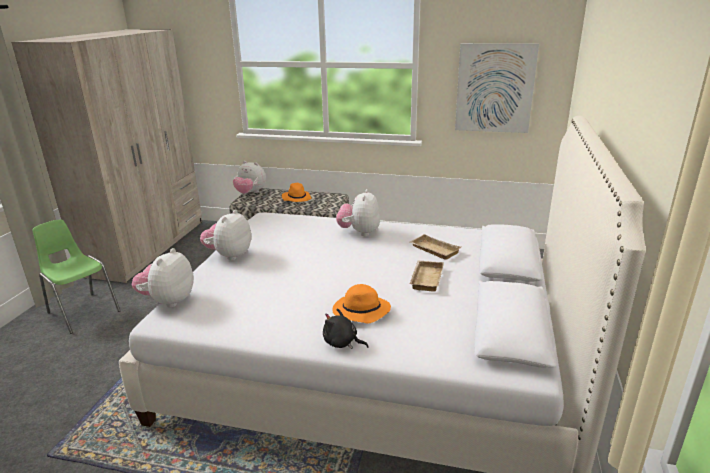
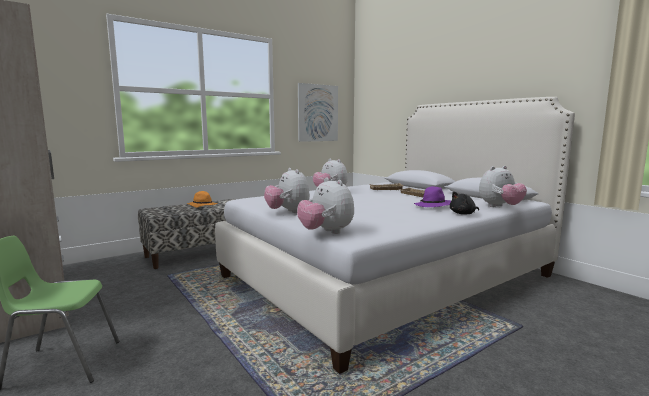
camera: 50 degrees left, 15 degrees down
(250, 193) = (149, 211): plush toy -> plush toy (500, 207)
(360, 312) = (433, 206): orange hat -> purple hat

